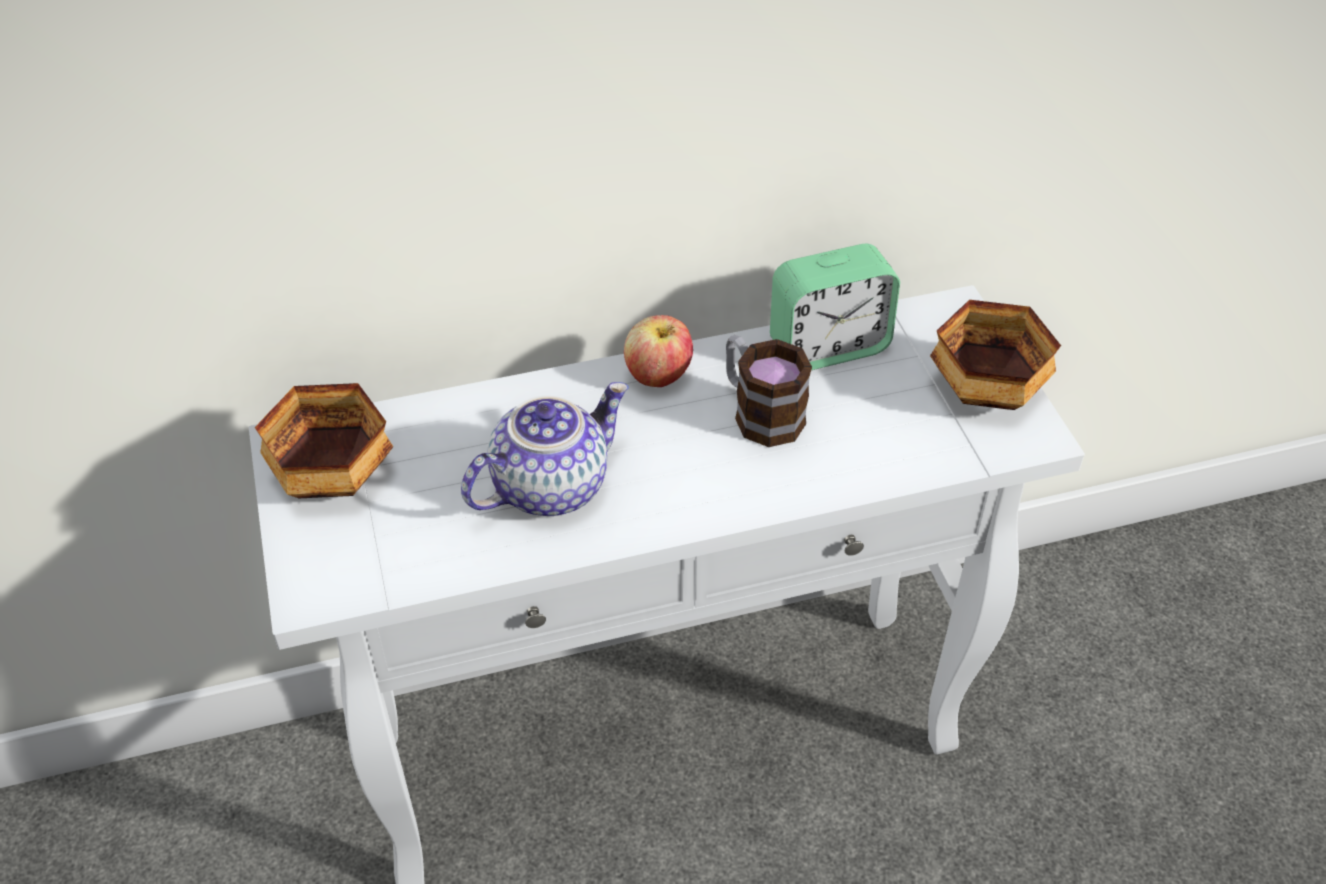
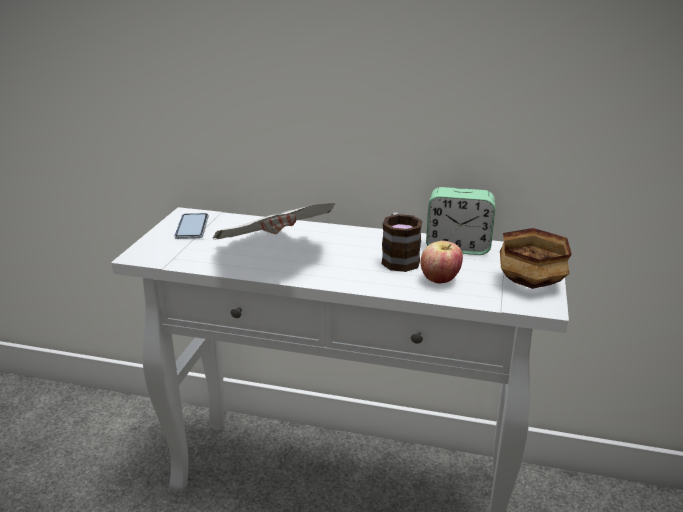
camera: 30 degrees right, 20 degrees down
(337, 475) = (192, 227): bowl -> phone
(549, 485) = (274, 253): teapot -> newspaper
(658, 376) = (362, 235): apple -> apple (440, 280)

